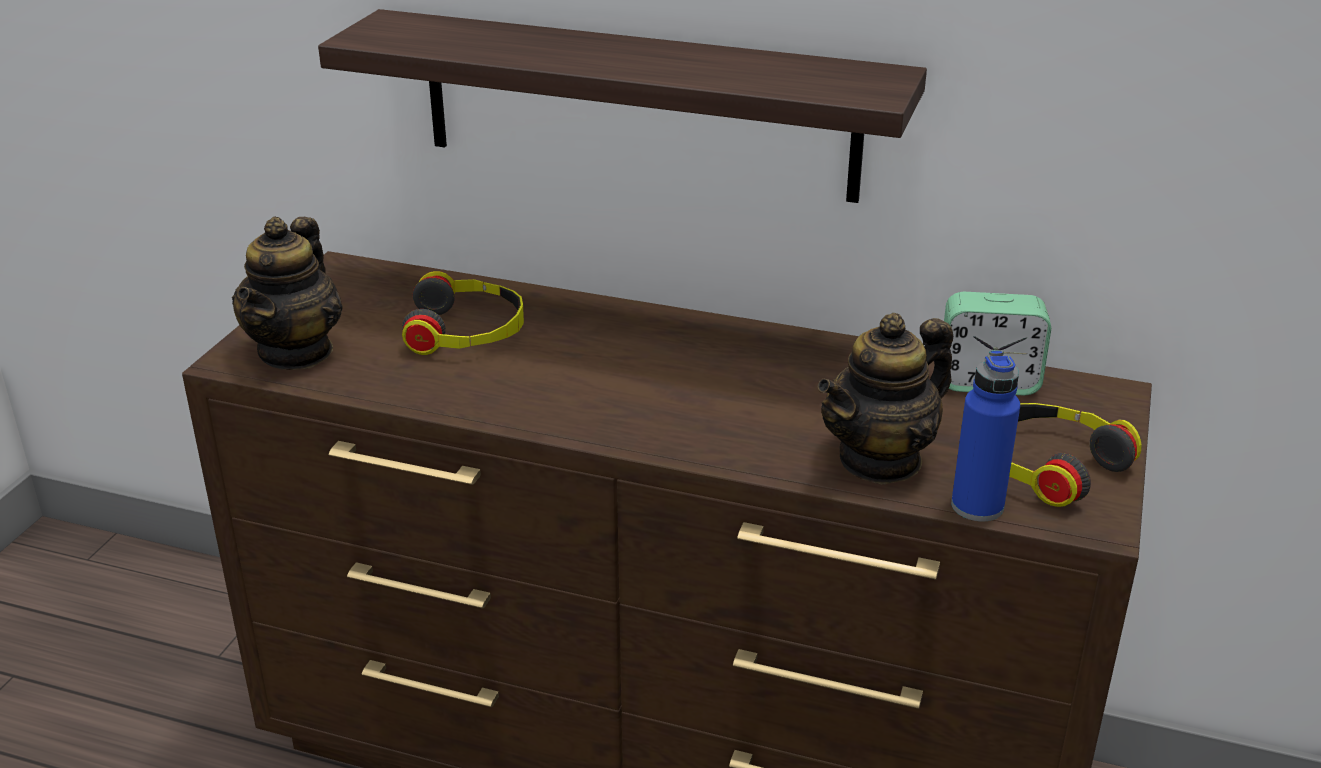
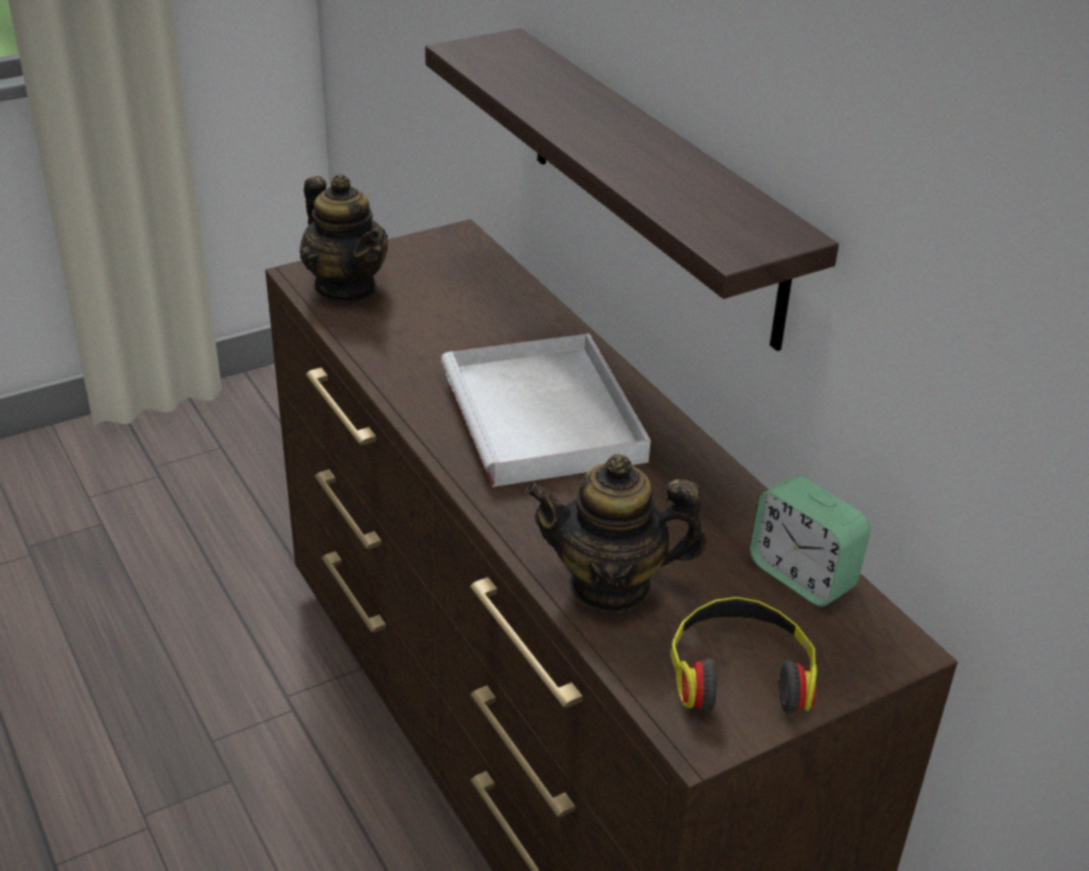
camera: 40 degrees right, 5 degrees up
(296, 351) = (347, 287): teapot -> teapot turned 90 degrees counterclockwise
(467, 330) = (472, 325): headphones -> none
(644, 371) = (546, 419): none -> white tray
(977, 506) = (625, 665): blue bottle -> none

